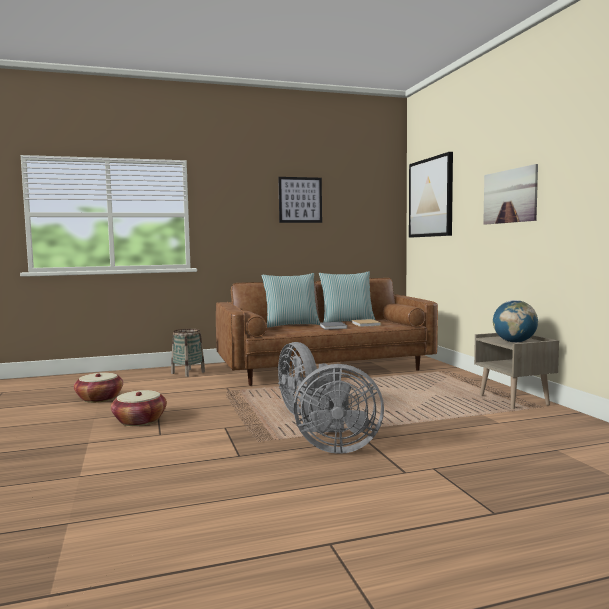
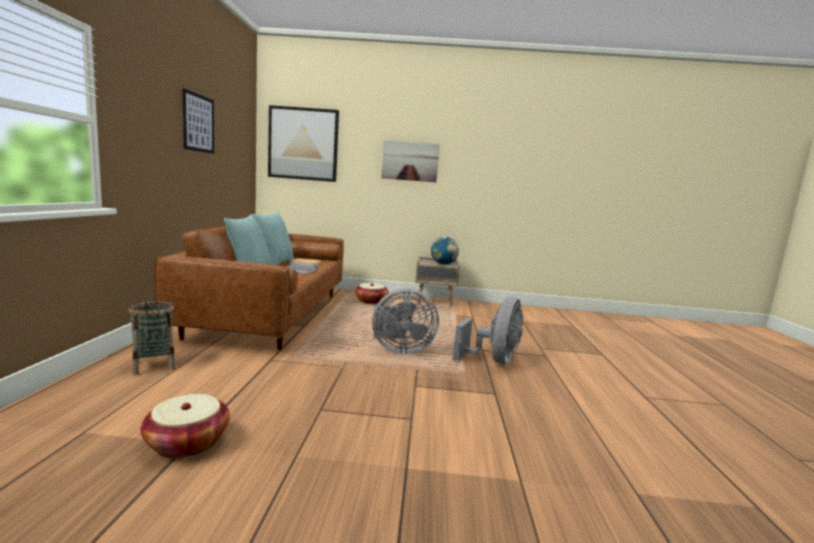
camera: 70 degrees left, 5 degrees up
(139, 421) = (347, 424): basket -> basket (371, 301)

